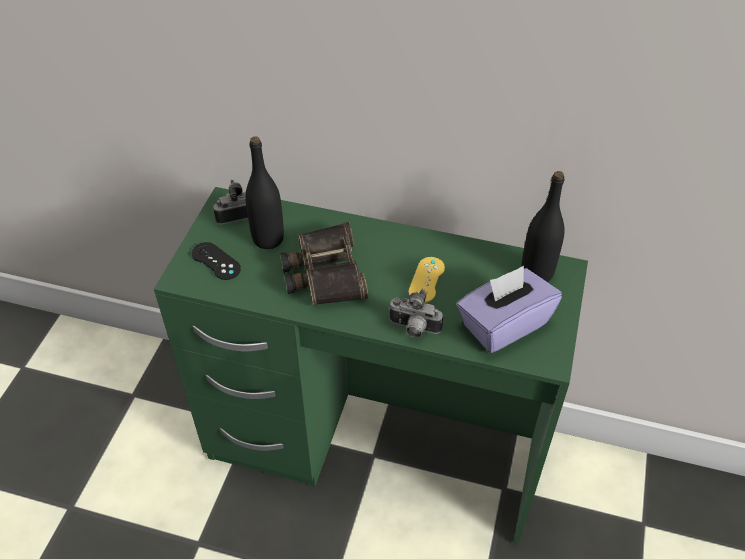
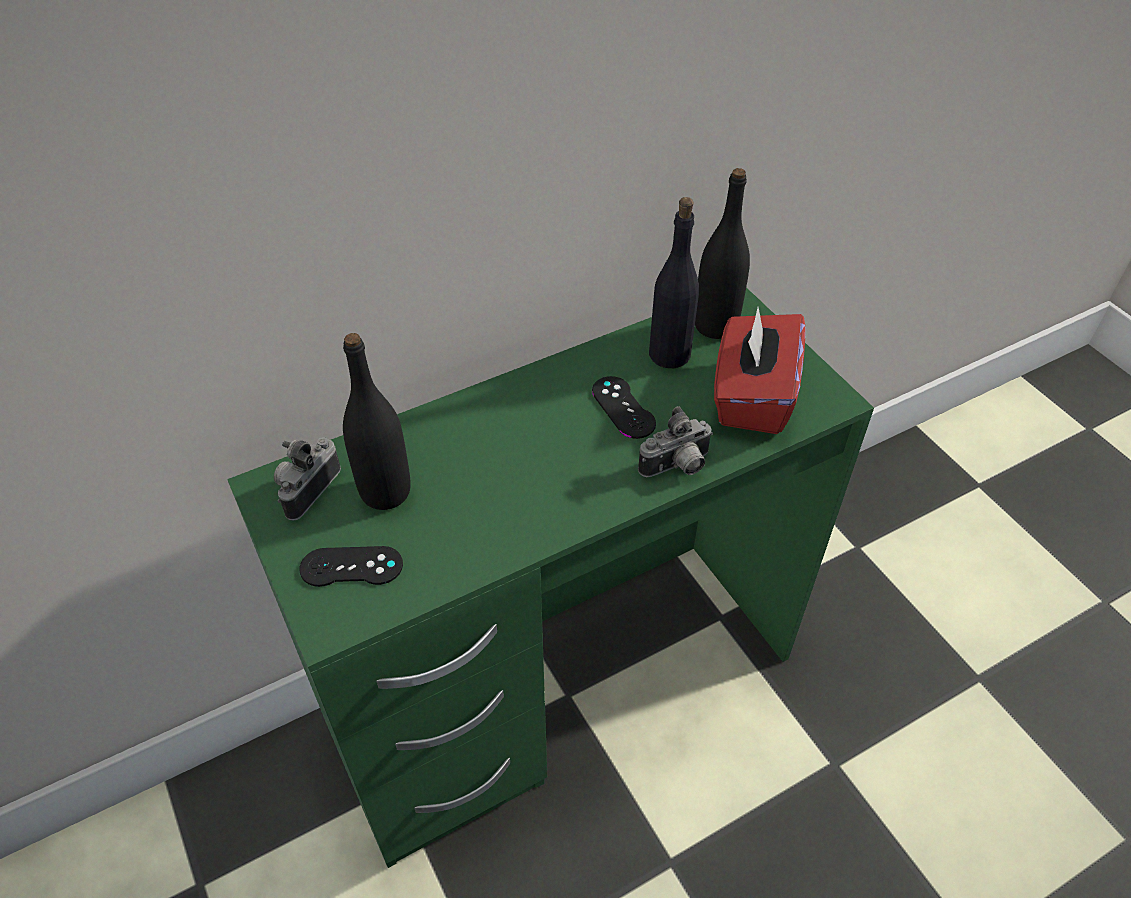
camera: 45 degrees left, 0 degrees up
(323, 273) = (504, 481): binoculars -> none
(426, 280) = (623, 407): yellow game controller -> black game controller
(489, 270) = (669, 354): none -> black bottle
(503, 324) = (752, 397): purple tissue box -> red tissue box

